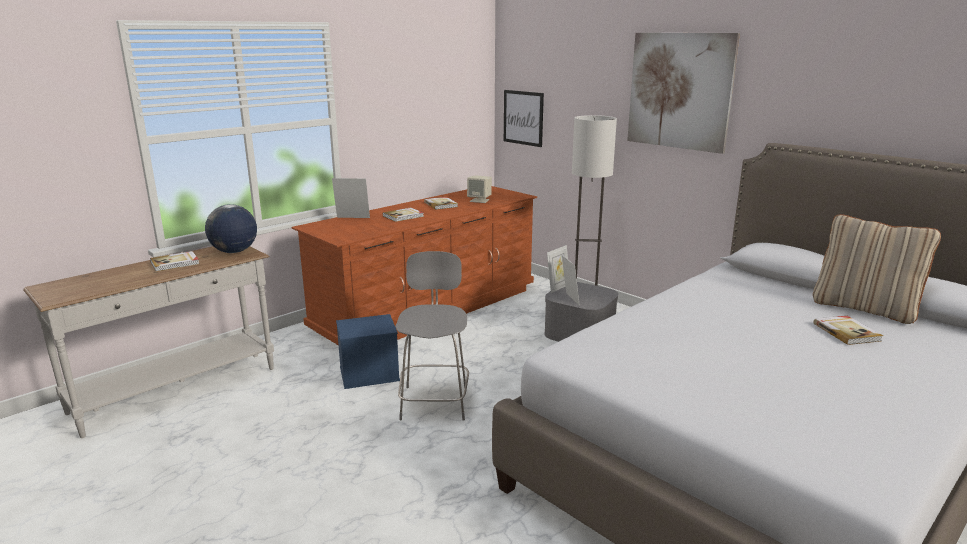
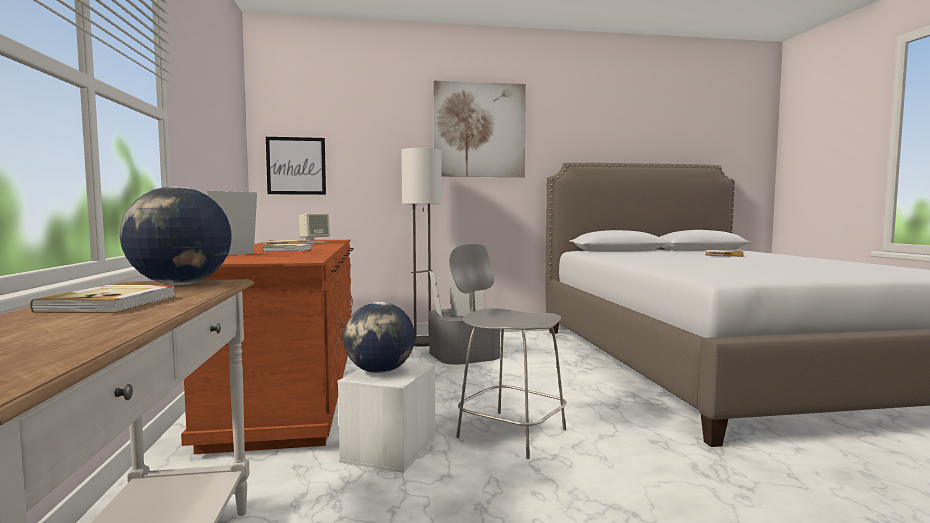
camera: 55 degrees left, 15 degrees down
(363, 324) = (380, 371): none -> globe
(368, 374) = (390, 450): blue storage box -> white storage box
(864, 308) = (688, 251): beige pillow -> none

